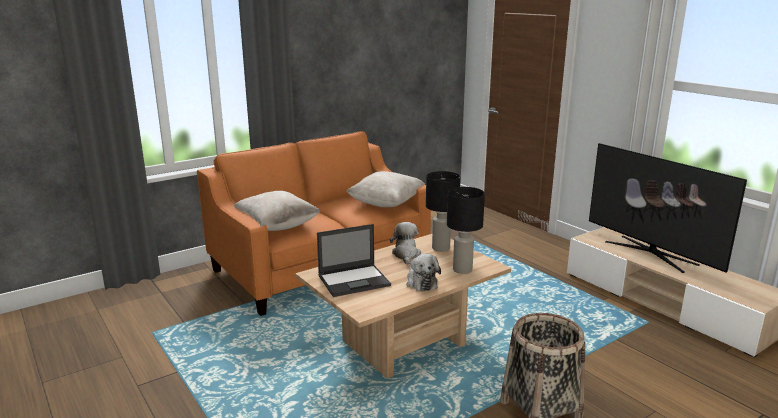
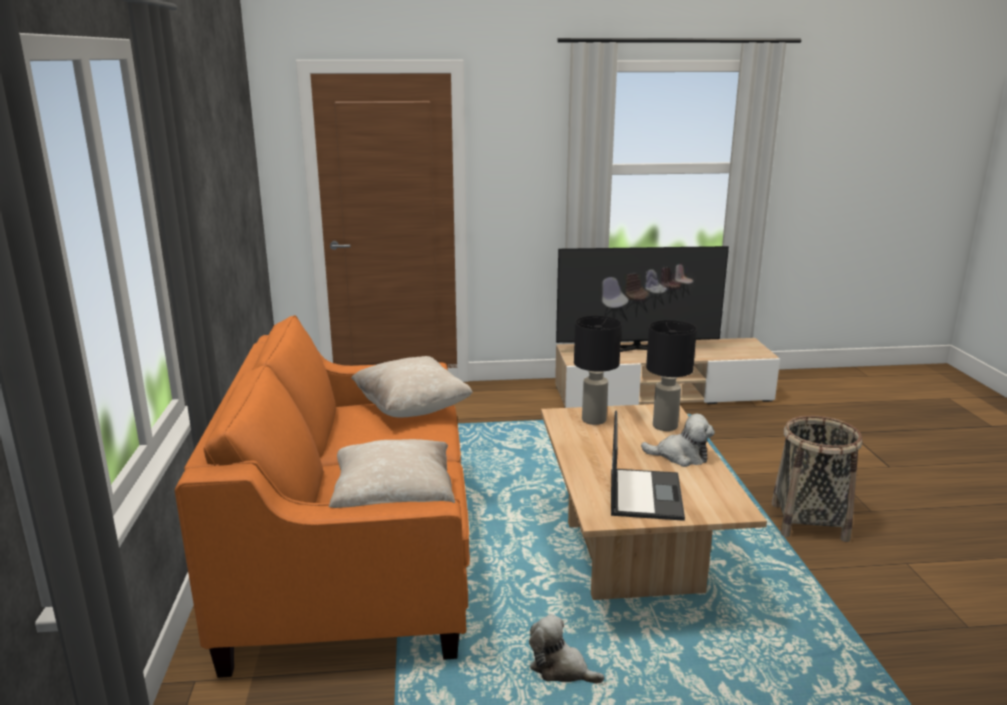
camera: 60 degrees left, 0 degrees up
(406, 254) = (593, 443): plush toy -> plush toy (561, 669)

